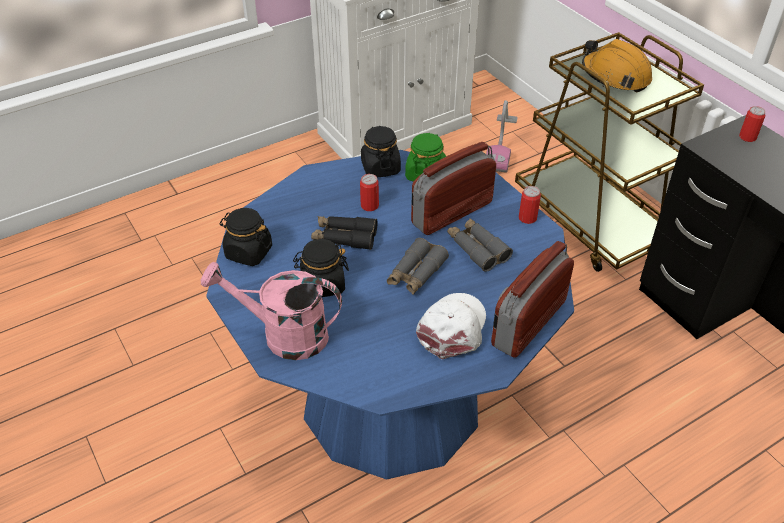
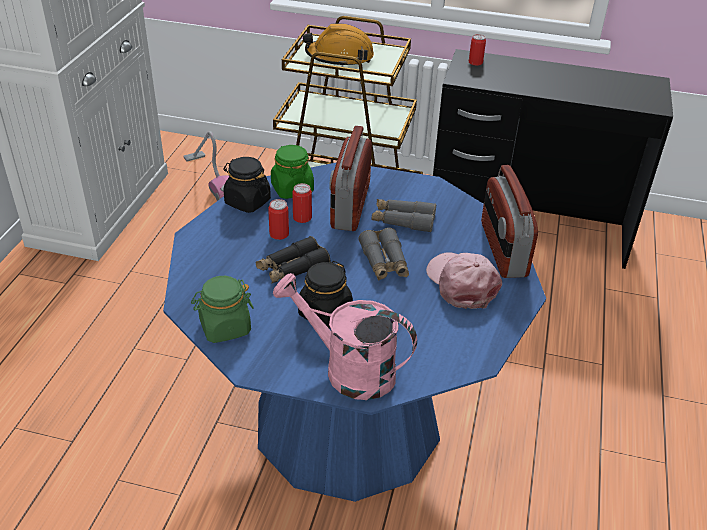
camera: 45 degrees left, 5 degrees down
(248, 252) = (225, 327): black jar -> green jar
(283, 335) = (348, 369): pink watering can -> pink watering can turned 60 degrees clockwise
(452, 328) = (462, 283): white cap -> pink cap
(527, 218) = (407, 181): can -> can (302, 218)

